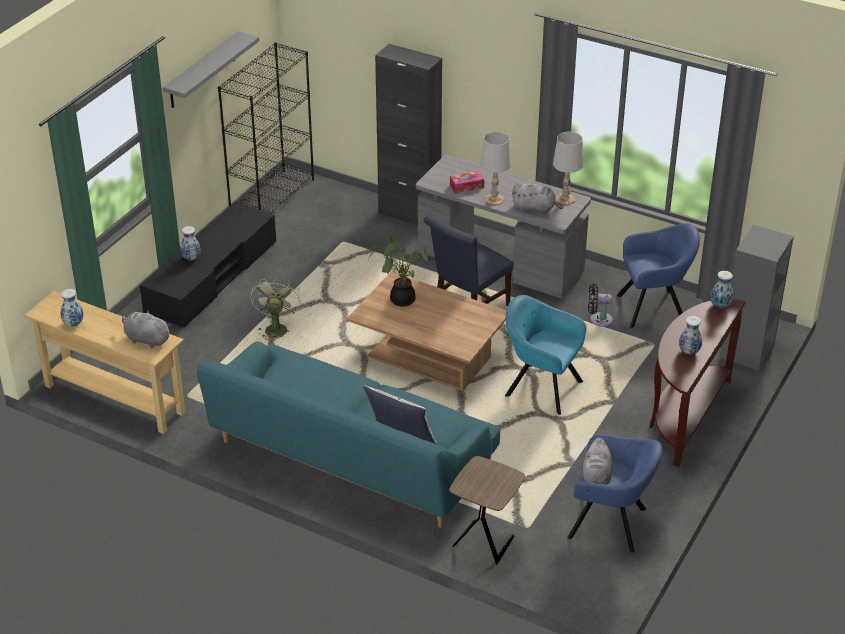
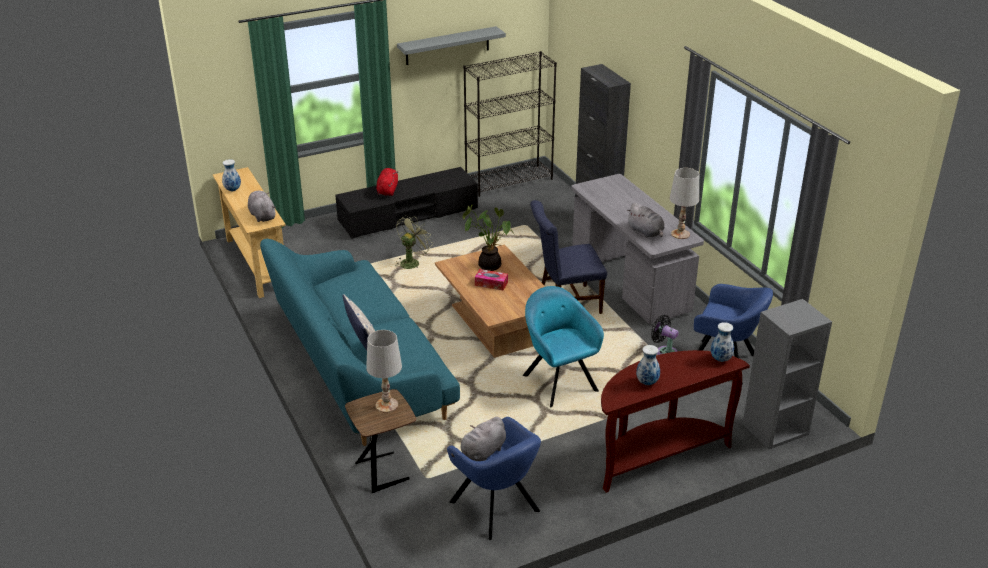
camera: 35 degrees right, 5 degrees down
(191, 258) = (387, 190): vase -> red plush toy
(466, 186) = (609, 199): tissue box -> tissue box (491, 283)
(494, 199) = (621, 215): white table lamp -> white table lamp (387, 405)

